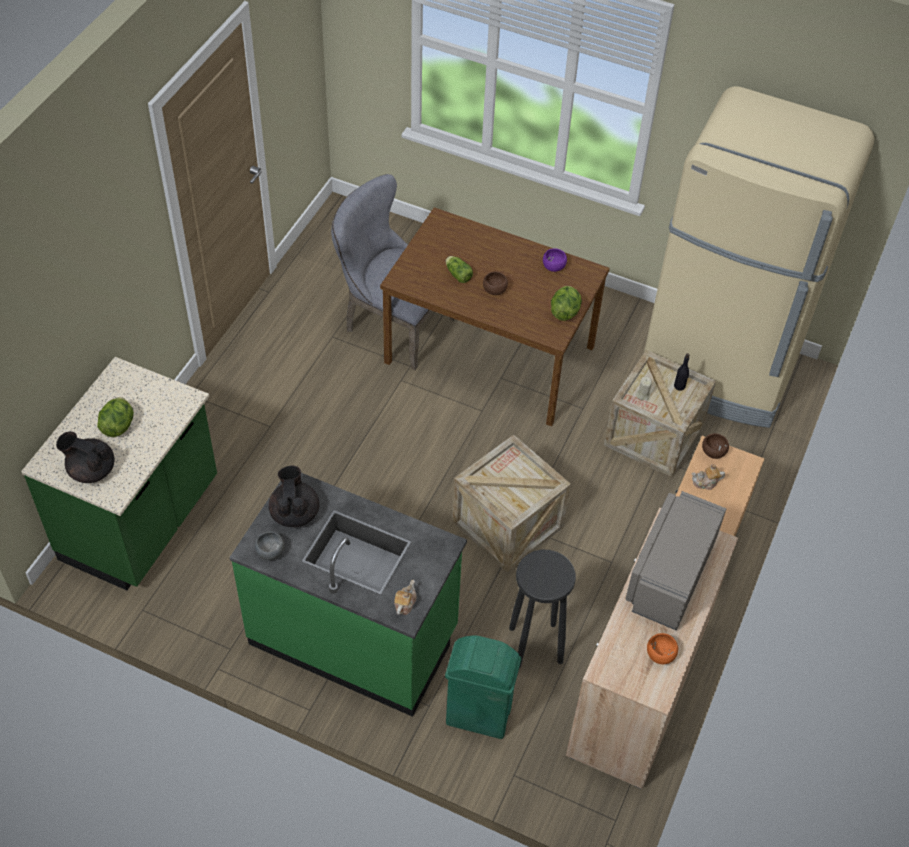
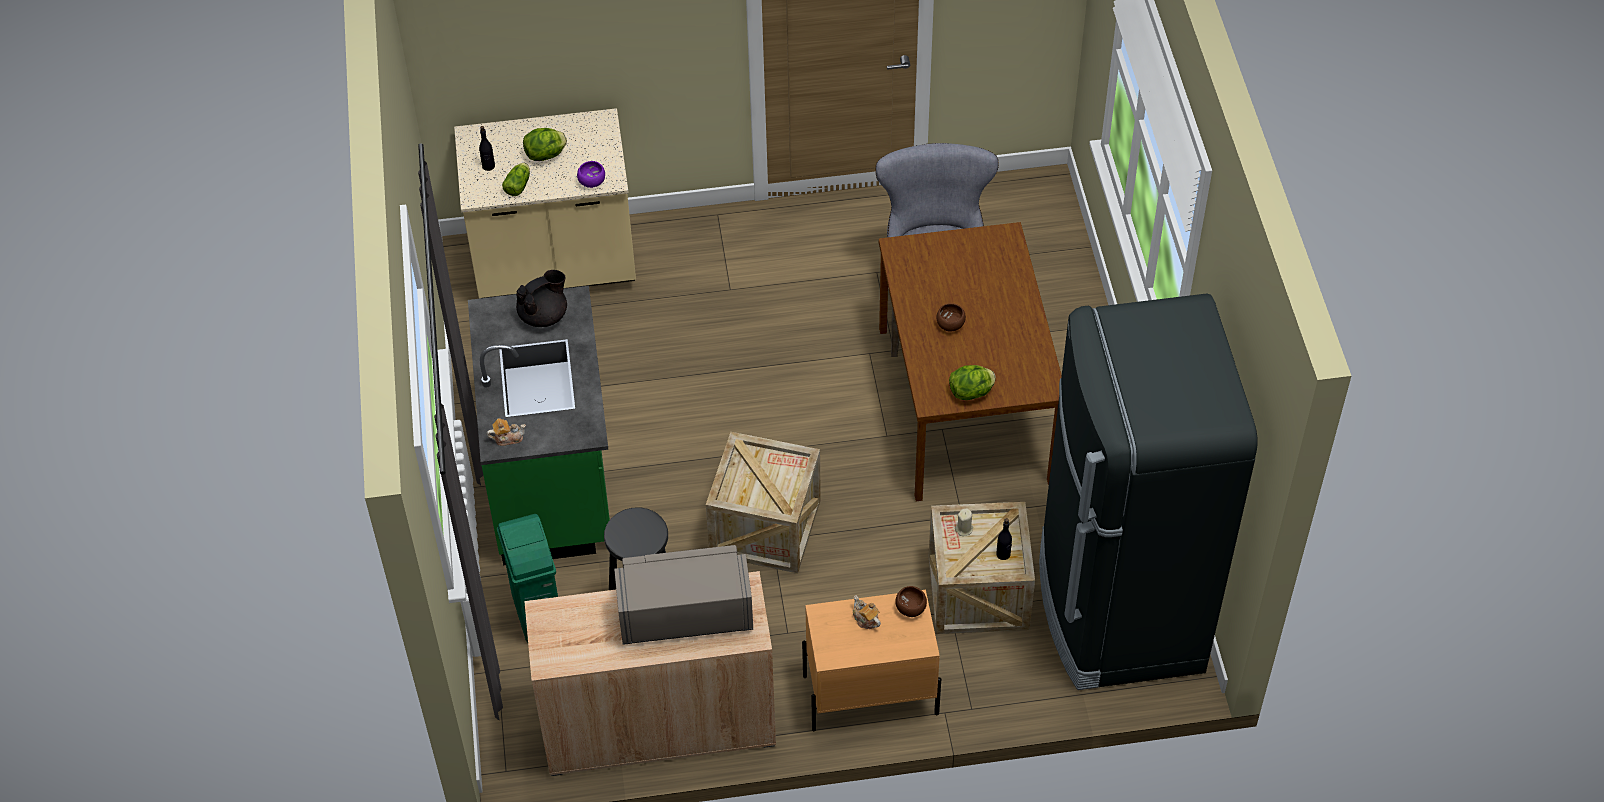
camera: 60 degrees right, 0 degrees up
(91, 470) = (488, 166): black teapot -> black bottle
(142, 522) = (555, 266): green counter -> beige counter
(270, 553) = (491, 323): grey bowl -> none
(457, 274) = (945, 286): lettuce -> lettuce (519, 185)
(554, 266) = (1026, 354): purple bowl -> purple bowl (592, 182)
(660, 654) = (591, 646): orange bowl -> none
(718, 372) = (1118, 609): beige fridge -> black fridge

